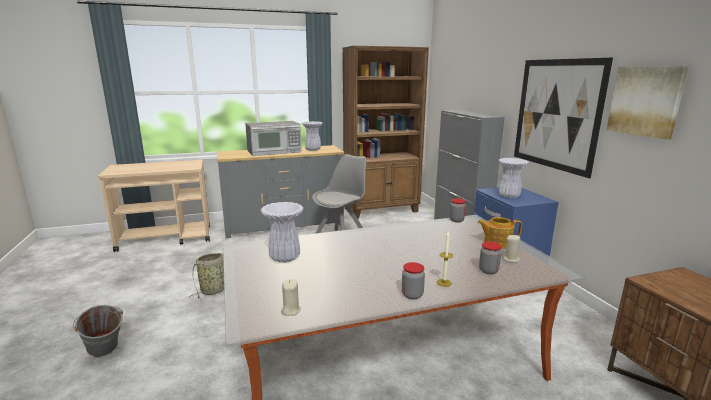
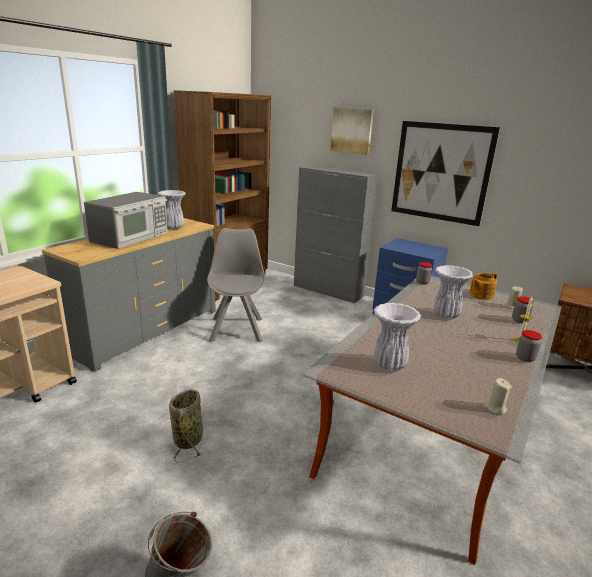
camera: 40 degrees left, 5 degrees up
(508, 196) = (412, 250): white vase -> white vase (445, 315)
(645, 101) = (530, 164): picture -> picture (352, 130)

